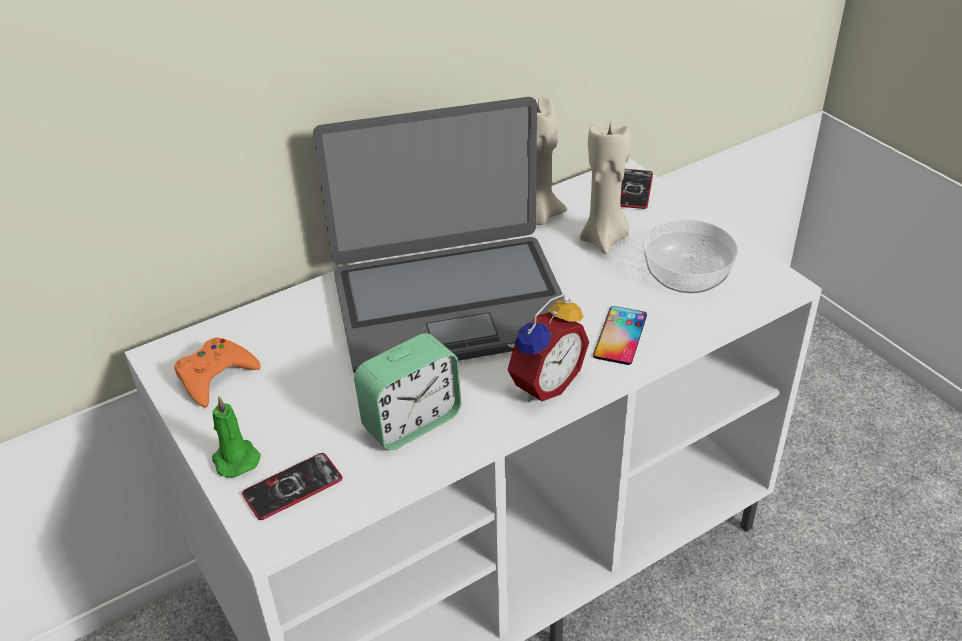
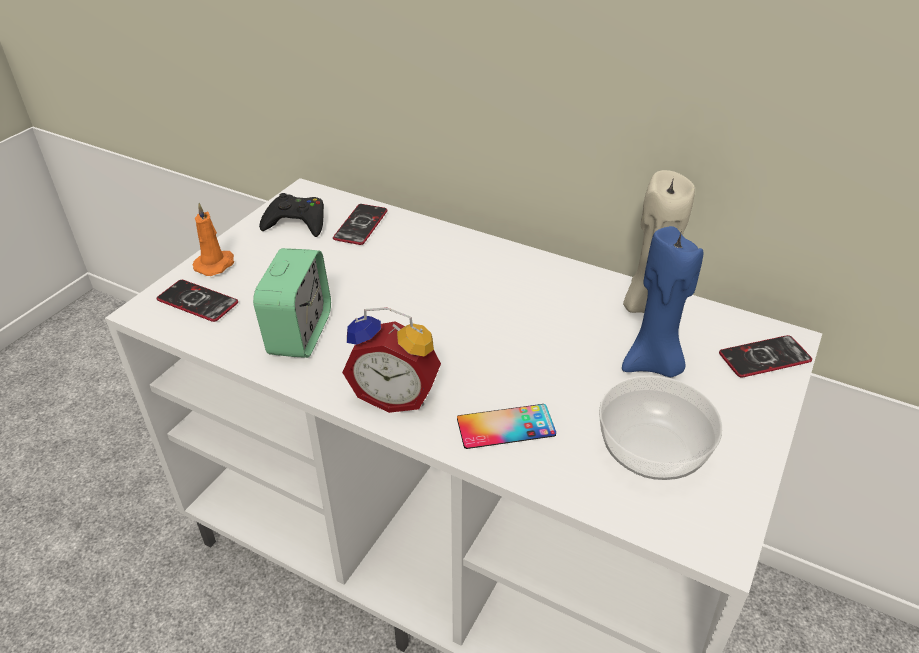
camera: 60 degrees right, 0 degrees up
(215, 376) = (296, 222): orange game controller -> black game controller
(235, 458) = (216, 264): green candle -> orange candle
(269, 332) = (361, 225): none -> phone
(411, 422) = (300, 333): alarm clock -> alarm clock turned 105 degrees counterclockwise
(450, 304) = (465, 300): laptop -> none
(604, 239) = (653, 364): beige candle -> blue candle

